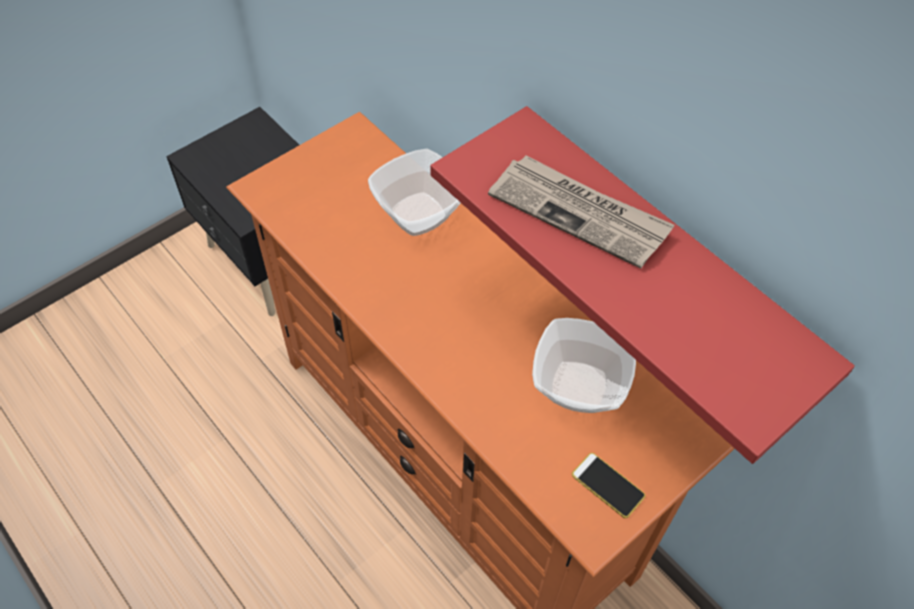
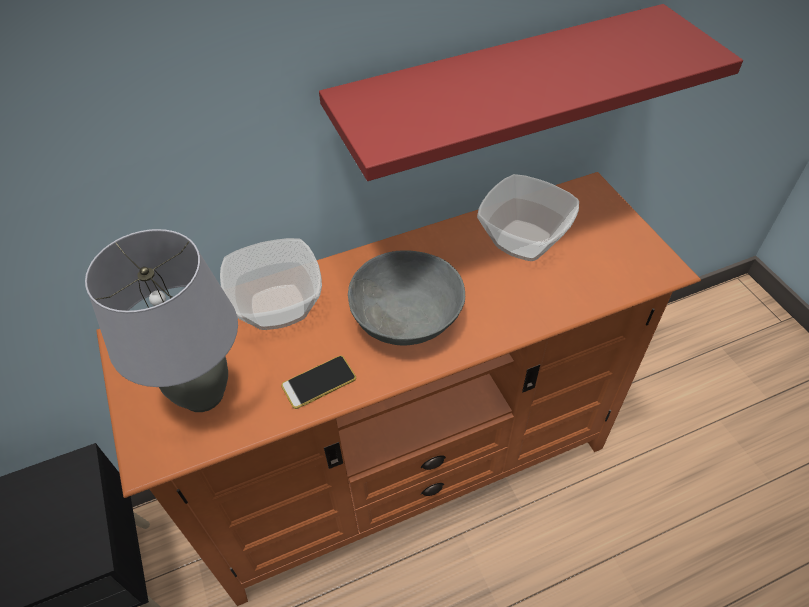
camera: 70 degrees left, 5 degrees down
(318, 197) = (203, 394): none -> grey table lamp
(438, 311) = (408, 318): none -> grey bowl
(580, 213) = (474, 87): newspaper -> none
(608, 485) = (621, 248): phone -> phone (319, 382)

